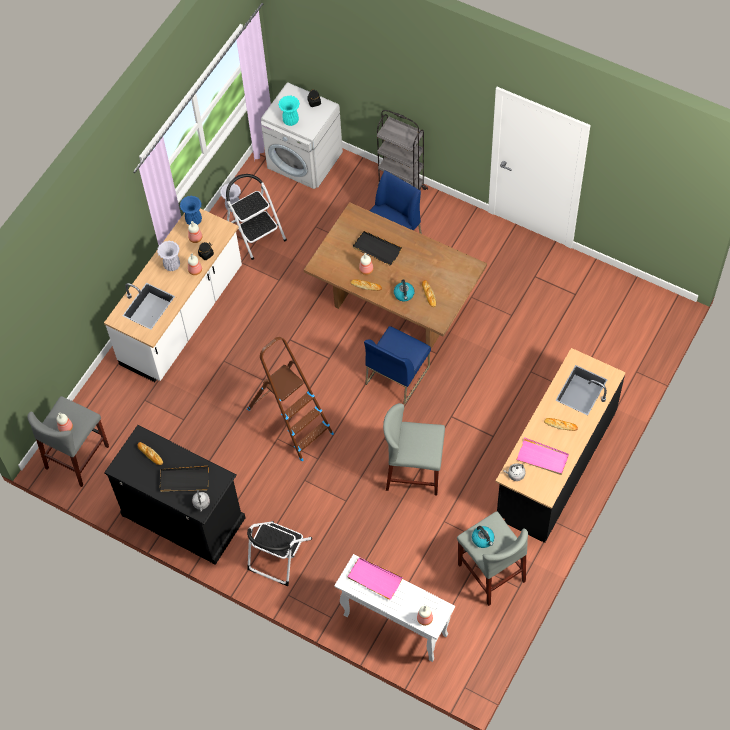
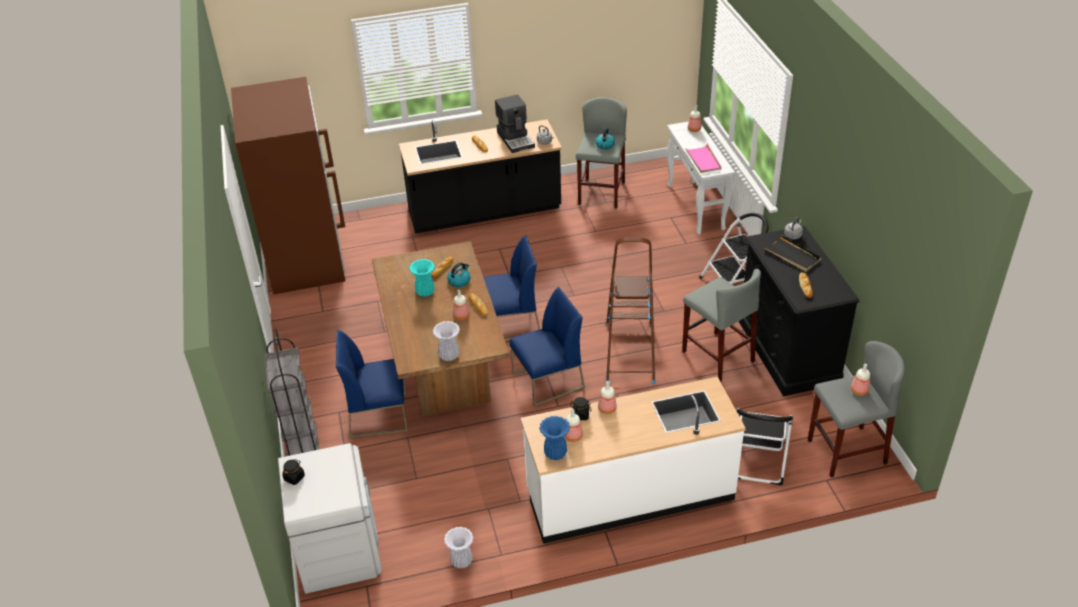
camera: 135 degrees left, 20 degrees down
(171, 266) = (624, 429): white vase -> white vase (449, 356)
(255, 231) = (472, 519): step ladder -> step ladder (757, 459)
(291, 121) = (340, 477): turquoise vase -> turquoise vase (425, 292)
(317, 352) = (548, 381): none -> blue chair
(376, 249) = (431, 324): black tray -> none
(414, 473) = (580, 265): grey stool -> grey stool (717, 356)
(542, 458) = (516, 139): pink tray -> coffee machine
(618, 305) = (305, 257): none -> brown fridge

